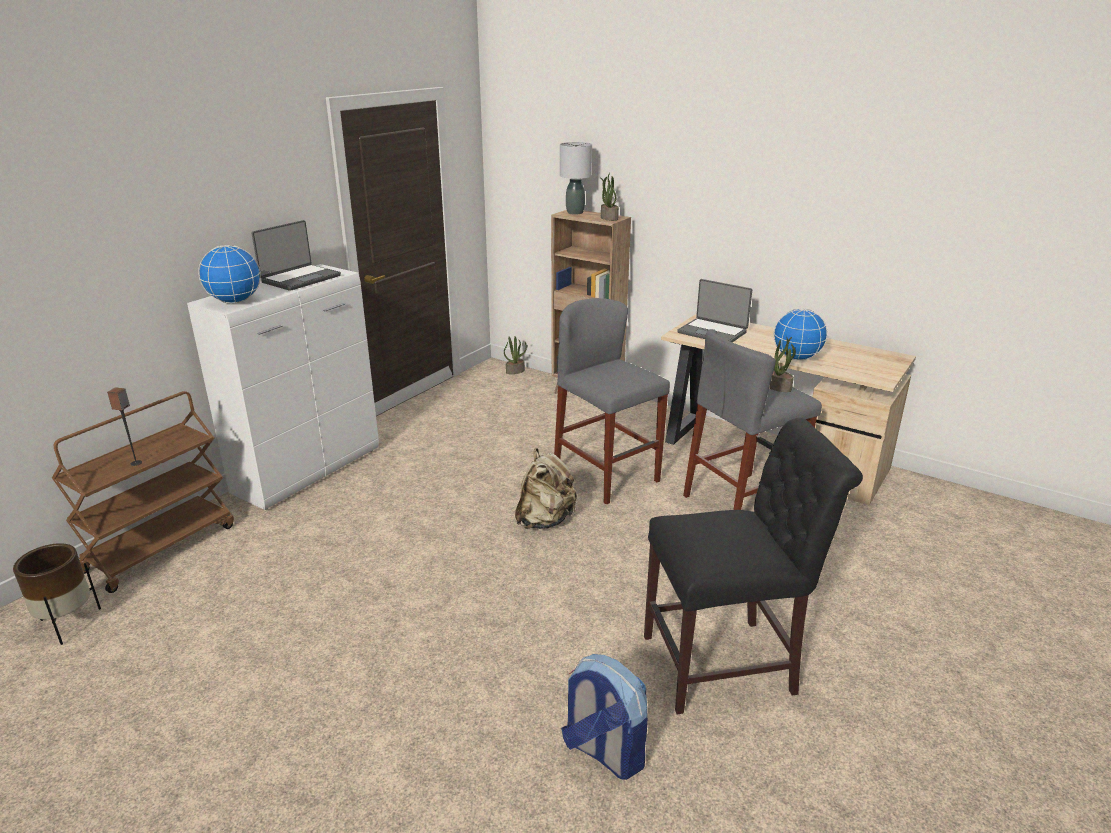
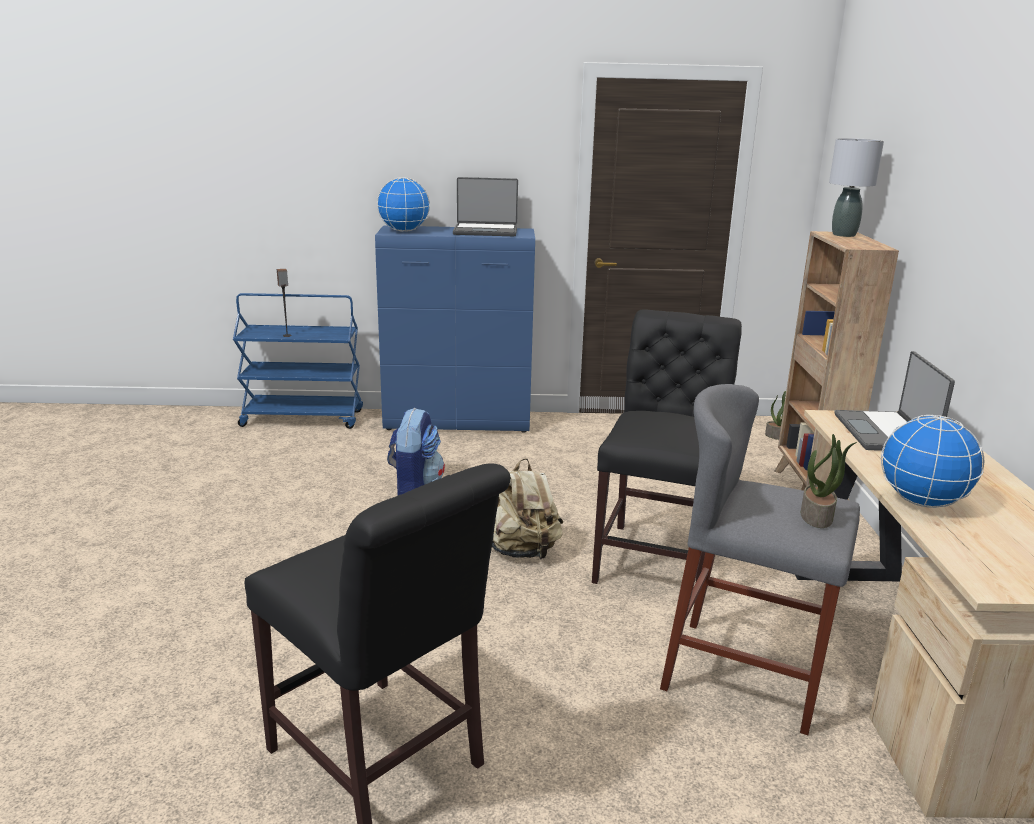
camera: 55 degrees right, 5 degrees down
(68, 623) = (199, 429): brown planter -> none
(161, 547) = (303, 418): brown cart -> blue cart
(309, 471) = (459, 423): white cabinet -> blue cabinet
(603, 752) = (182, 714): backpack -> backpack (415, 489)
(606, 475) = (658, 557): grey stool -> black chair
(608, 218) = (862, 245): potted plant -> none

